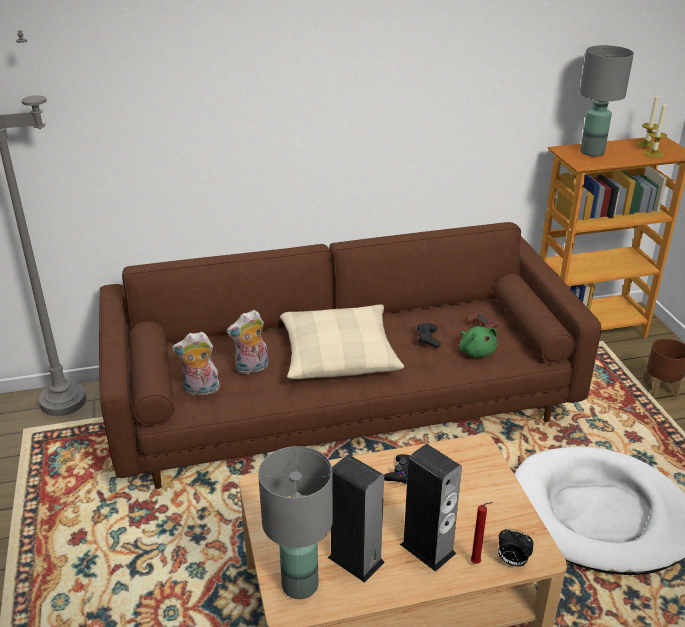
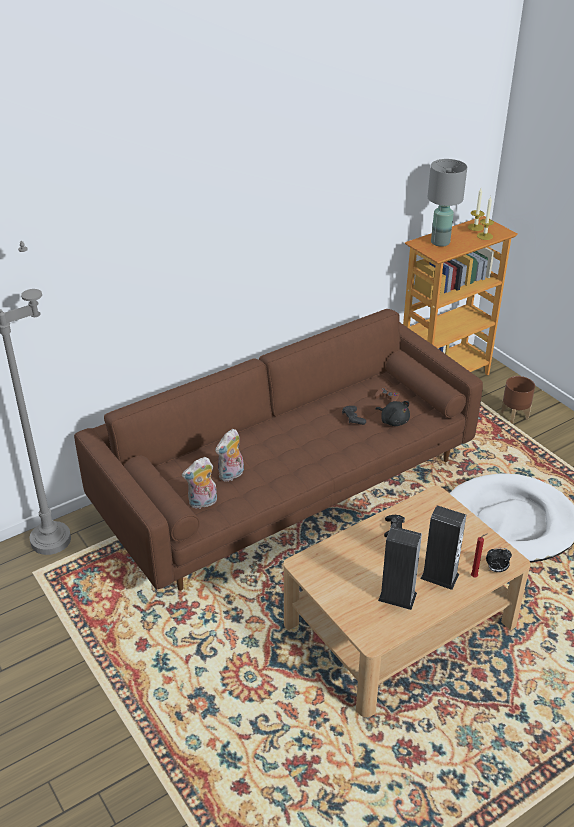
camera: 20 degrees left, 5 degrees up
(300, 585) = (371, 624): grey table lamp -> none
(338, 353) = (291, 446): beige pillow -> none
(476, 351) = (393, 421): green plush toy -> black plush toy

